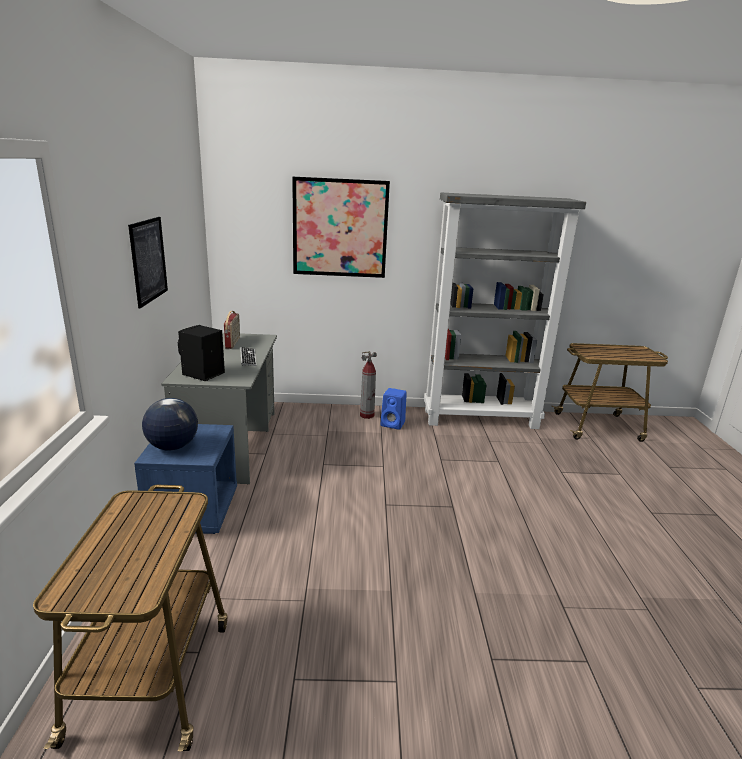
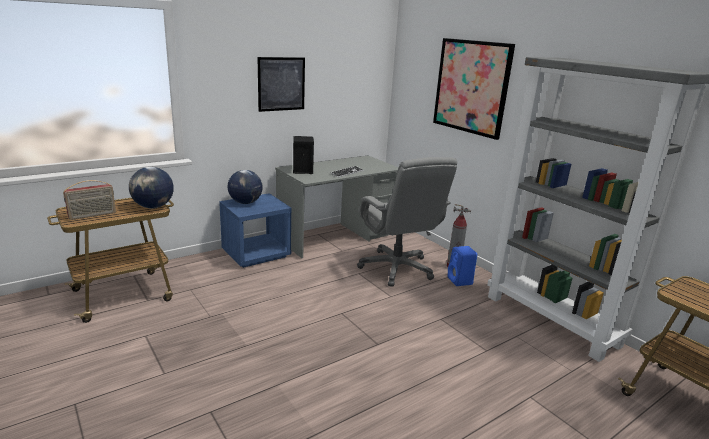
camera: 55 degrees right, 0 degrees up
(170, 505) = (153, 207): none -> globe
(233, 343) = (363, 164): radio -> radio (92, 215)
(338, 441) = (397, 268): none -> grey office chair

